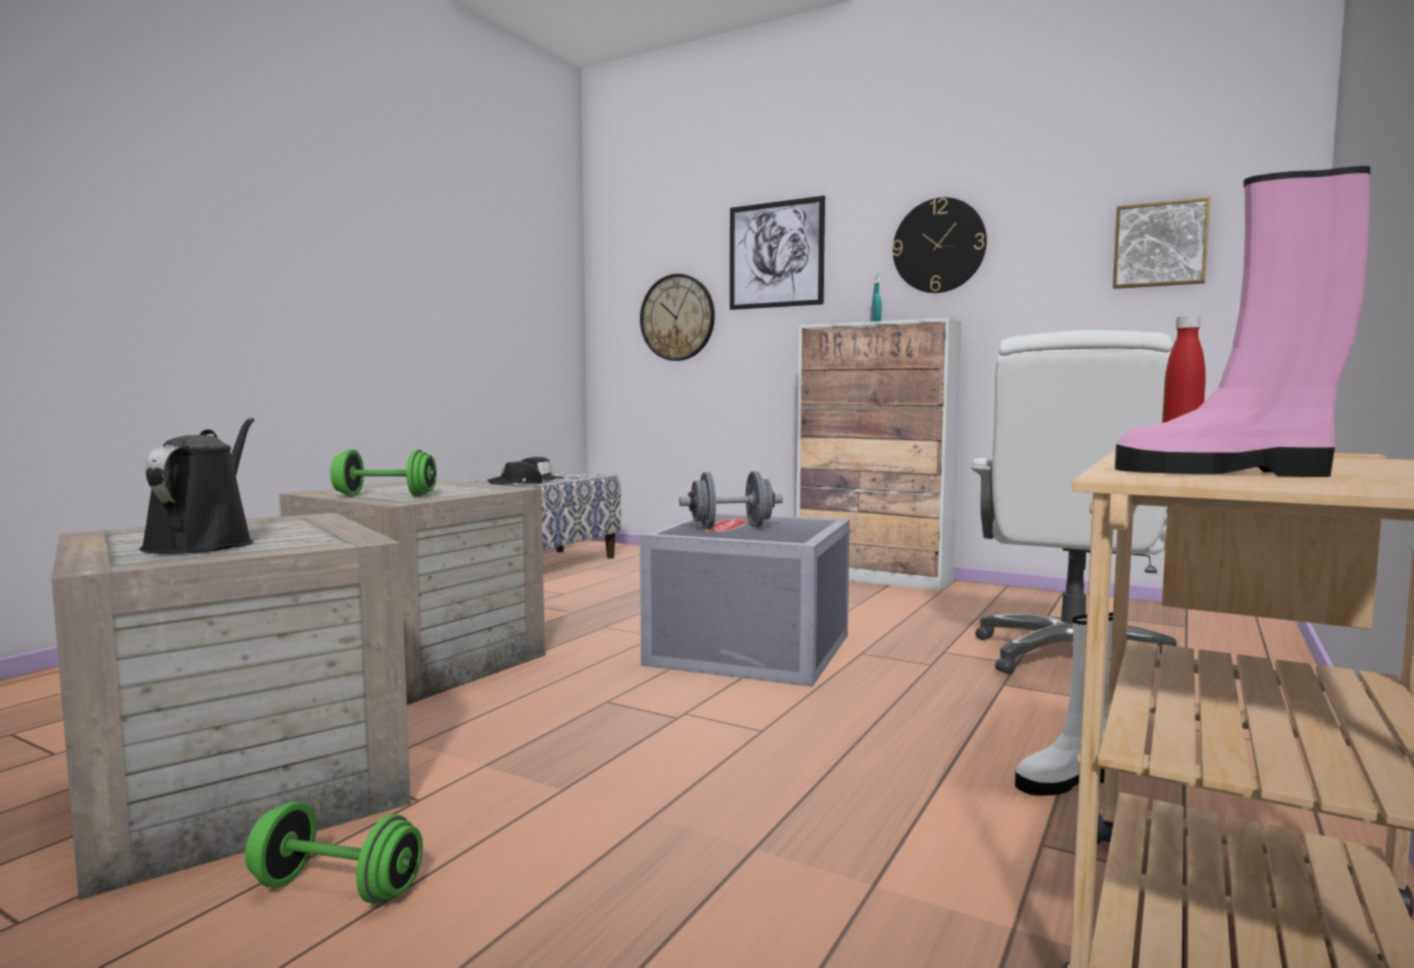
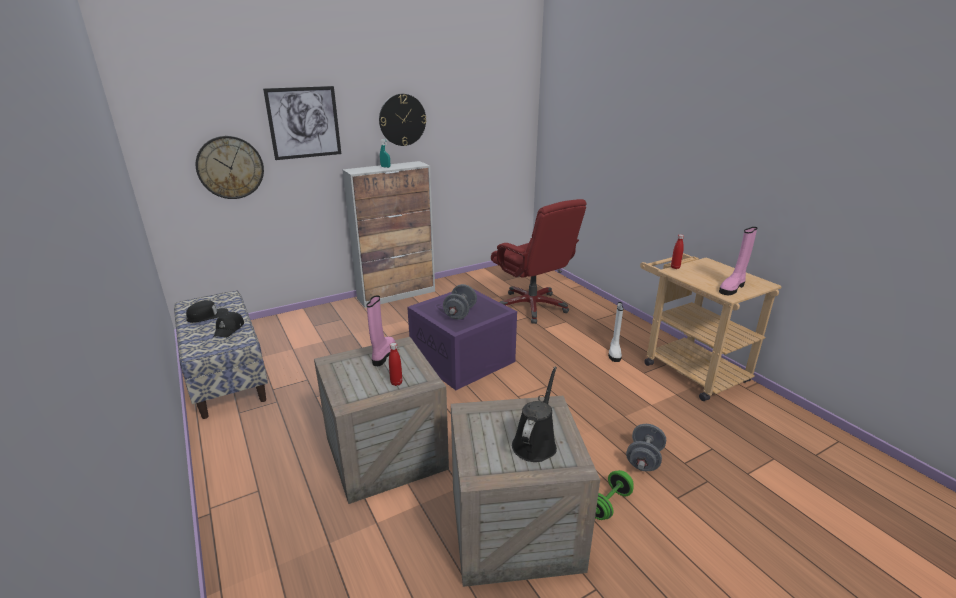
camera: 60 degrees left, 20 degrees up
(204, 544) = (535, 443): black watering can -> black watering can turned 90 degrees clockwise
(385, 496) = (396, 383): green dumbbell -> red bottle
(466, 487) = (383, 355): none -> pink boot
(565, 915) = (644, 459): none -> grey dumbbell
(752, 651) = (464, 359): grey storage box -> purple storage box
(1072, 658) = (532, 307): white office chair -> red office chair
(1160, 245) = (491, 122): picture -> none

